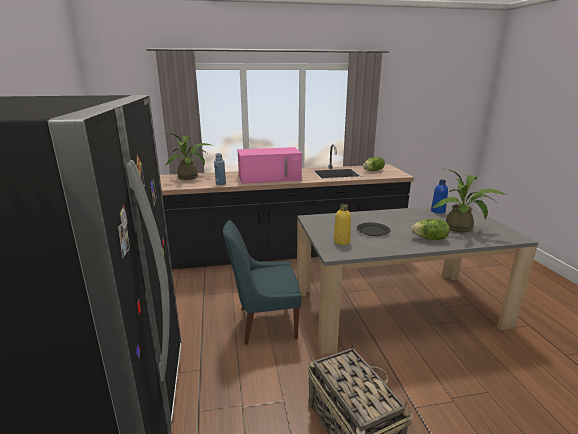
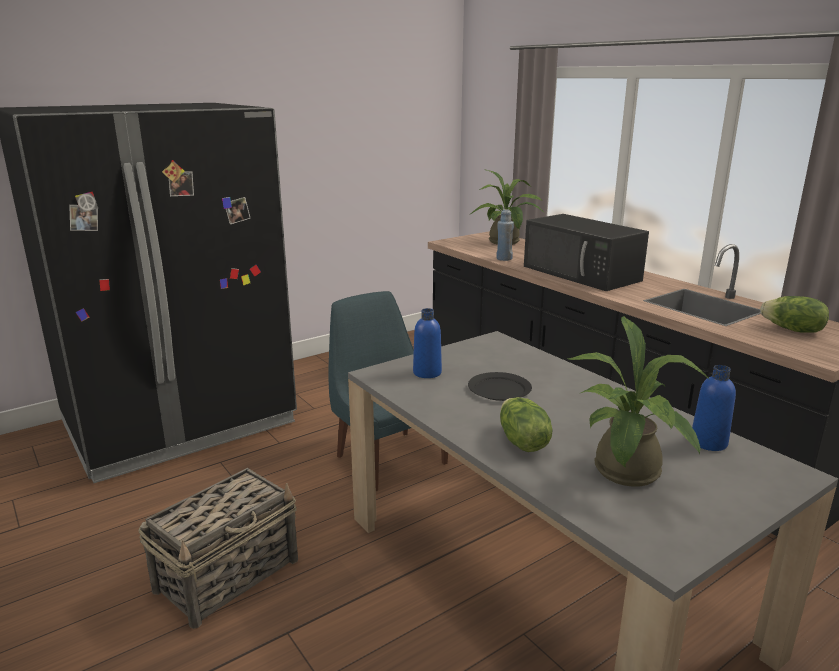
camera: 65 degrees right, 0 degrees up
(270, 177) = (582, 273): pink microwave -> black microwave
(341, 241) = (427, 373): yellow bottle -> blue bottle

